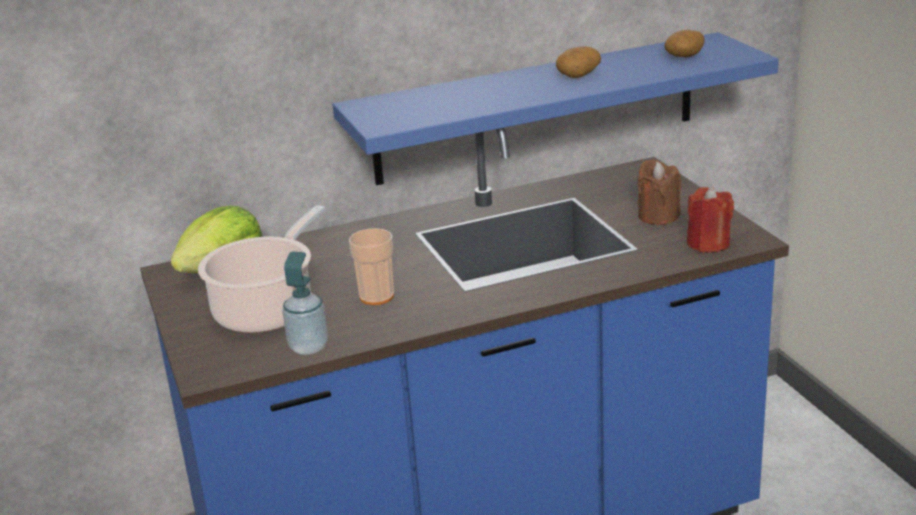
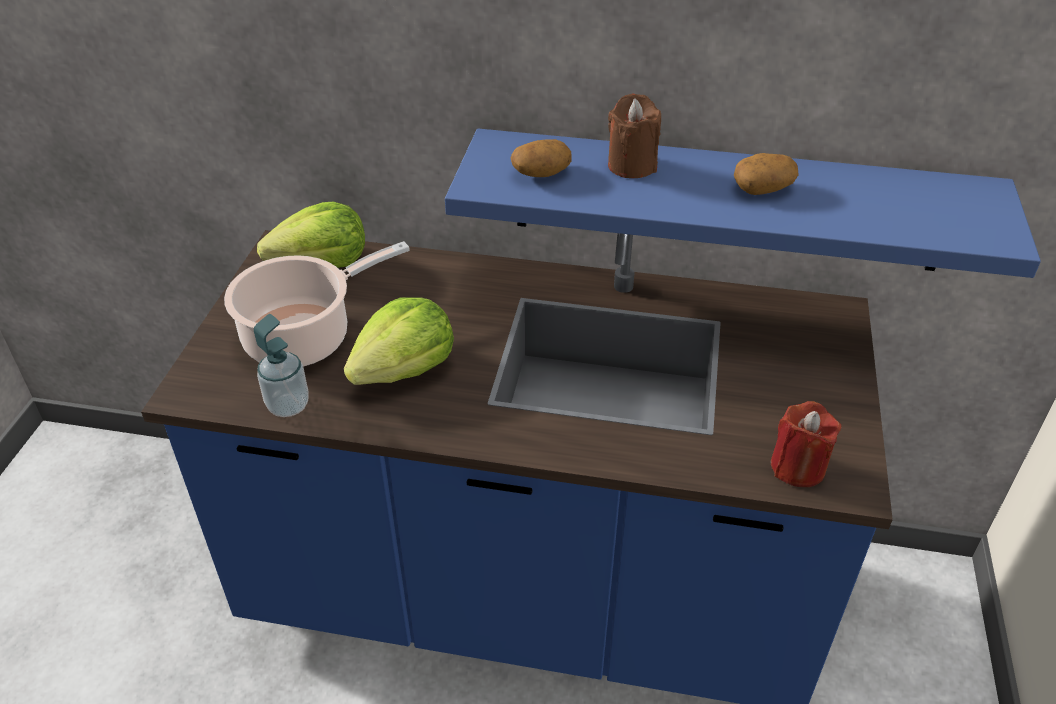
camera: 30 degrees right, 15 degrees up
(376, 296) = (405, 369): cup -> lettuce
(658, 216) = (783, 394): brown candle -> brown candle (632, 165)
(684, 56) = (920, 207): potato -> potato (541, 173)

